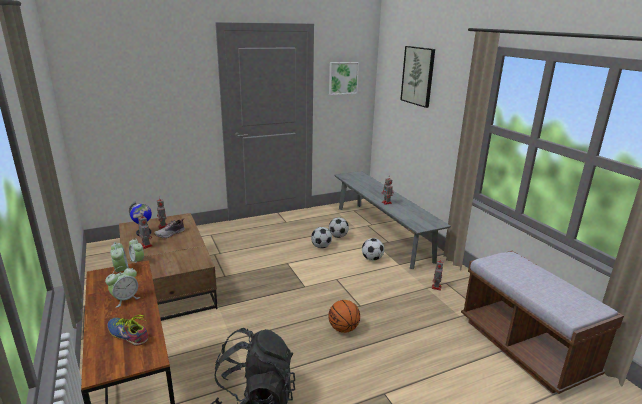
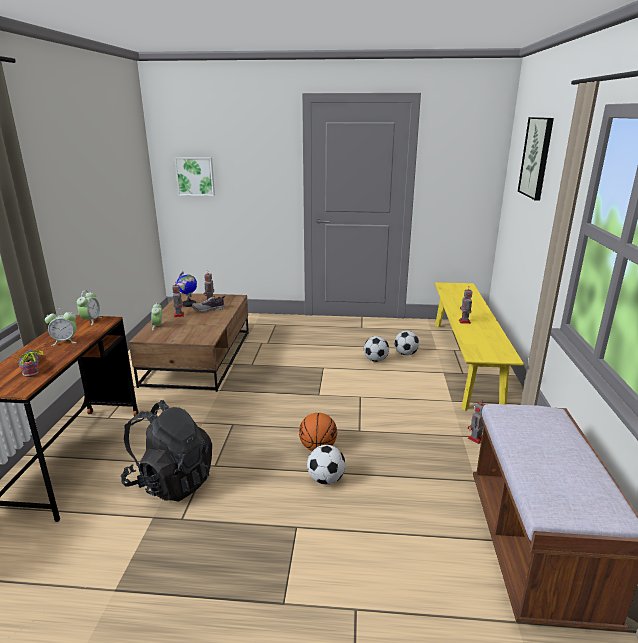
camera: 30 degrees right, 0 degrees up
(343, 78) = (457, 162): picture -> picture (195, 176)
(372, 259) = (423, 386): football -> football (326, 479)
(382, 232) = (464, 361): grey bench -> yellow bench

